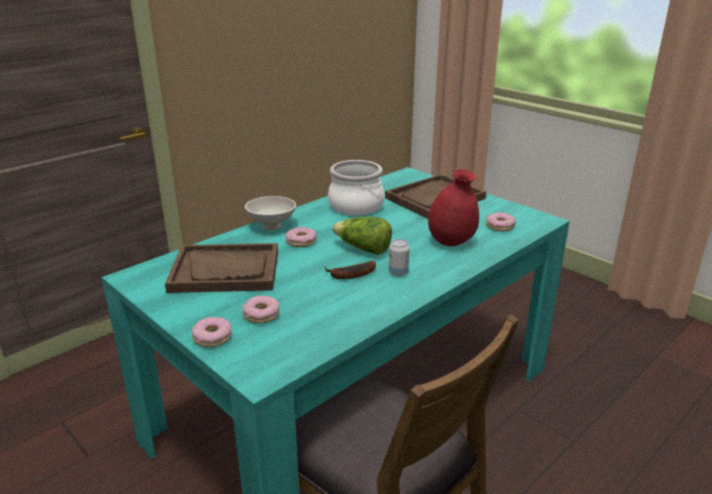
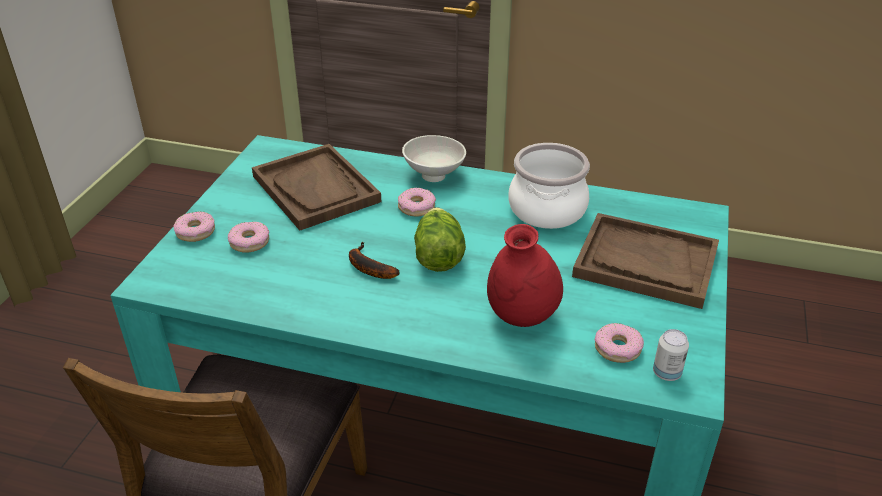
camera: 60 degrees right, 10 degrees up
(398, 273) = (401, 299): can -> can (666, 373)

